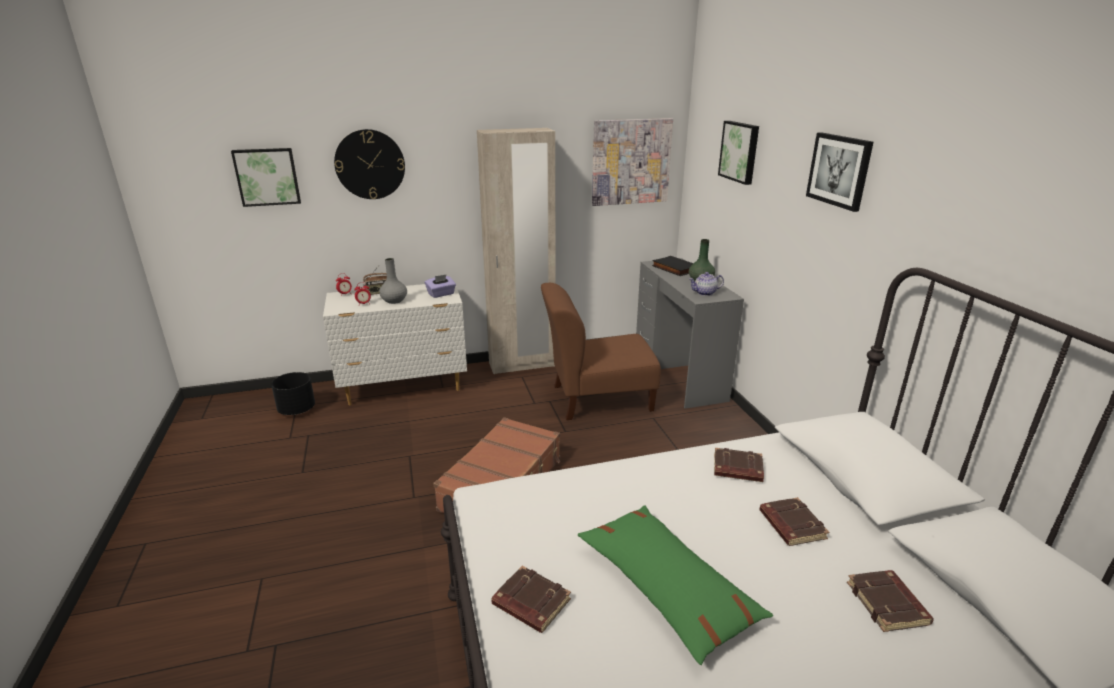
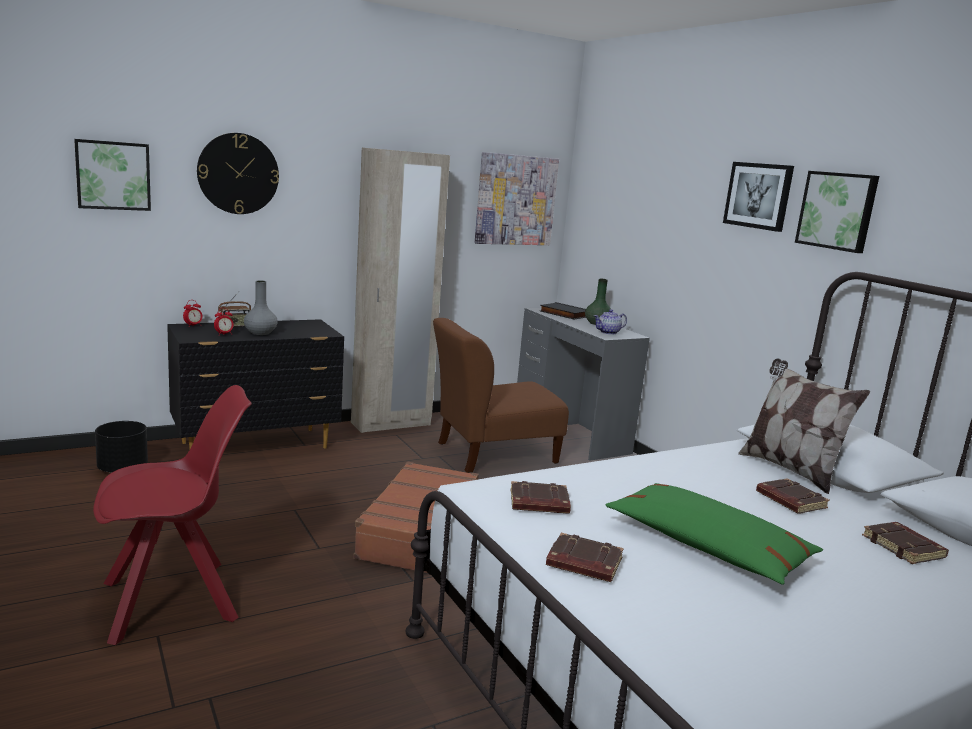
camera: 15 degrees left, 10 degrees down
(286, 544) = (174, 600): none -> red chair
(405, 387) = (257, 446): white dresser -> black dresser
(441, 294) = (314, 329): purple tissue box -> none
(737, 469) = (716, 464): brown book -> brown book (538, 503)
(740, 151) = (640, 188): picture -> picture (837, 211)
(814, 479) = (789, 469): none -> pillow

